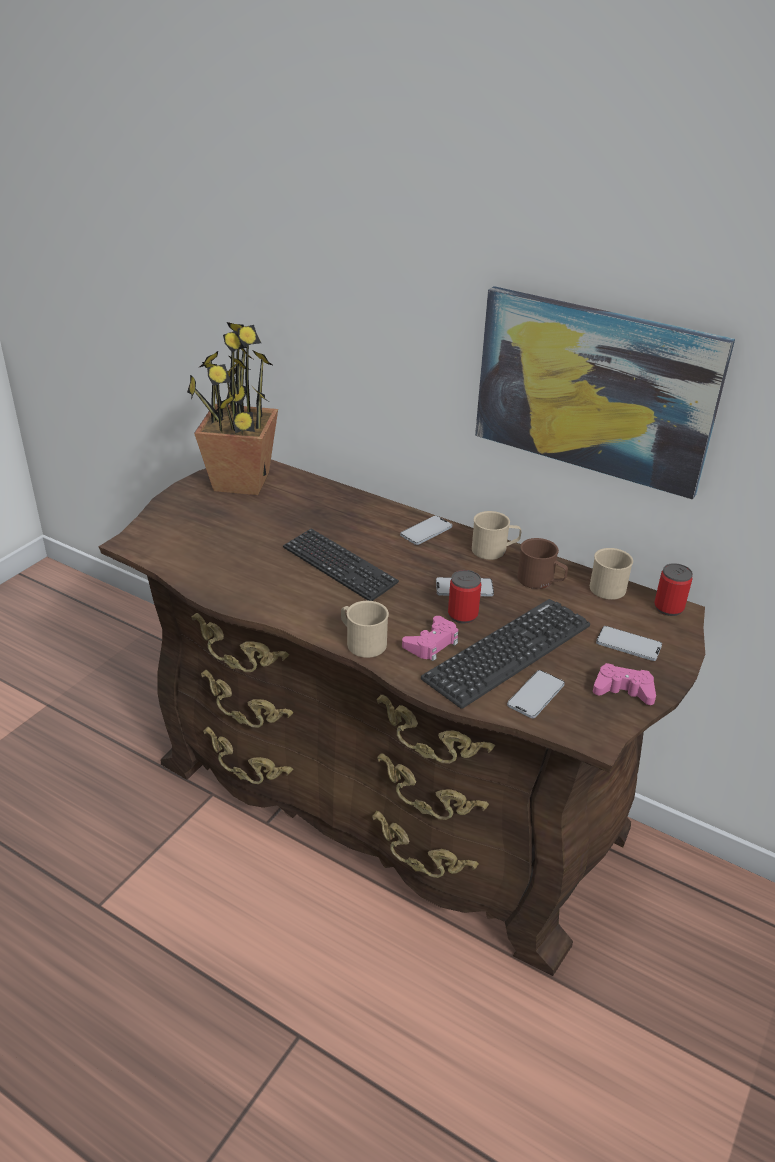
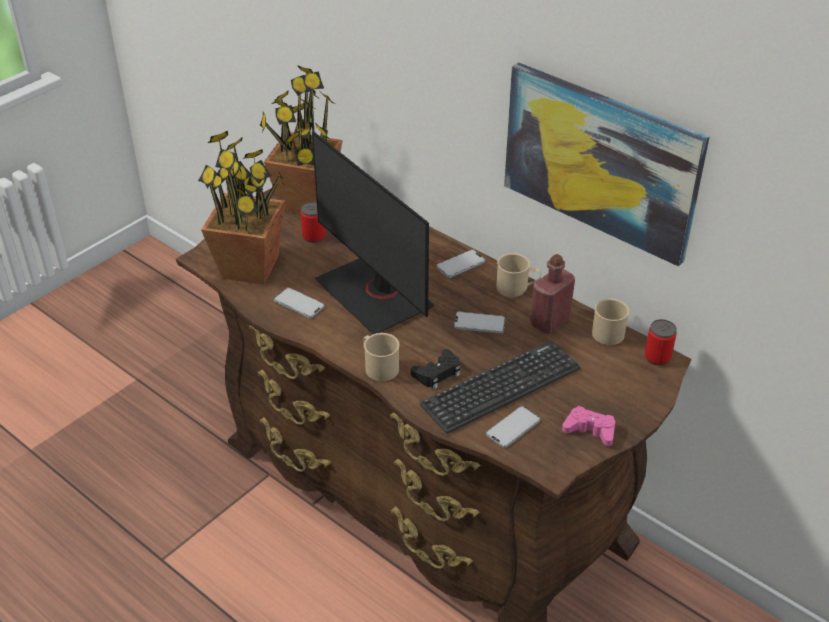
camera: 10 degrees right, 5 degrees up
(189, 549) = (250, 267): none -> potted plant
(339, 566) = (375, 294): keyboard -> monitor
(432, 644) = (437, 373): pink game controller -> black game controller
(462, 615) = (471, 349): can -> can (314, 236)
(540, 581) = (550, 322): brown mug -> red bottle
(628, 644) = (609, 389): phone -> phone (299, 304)

